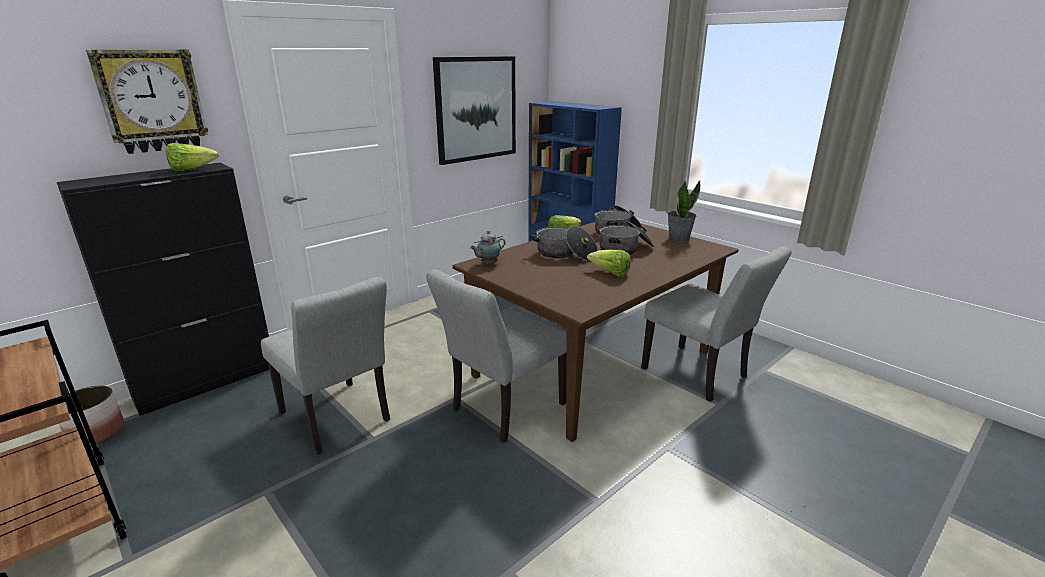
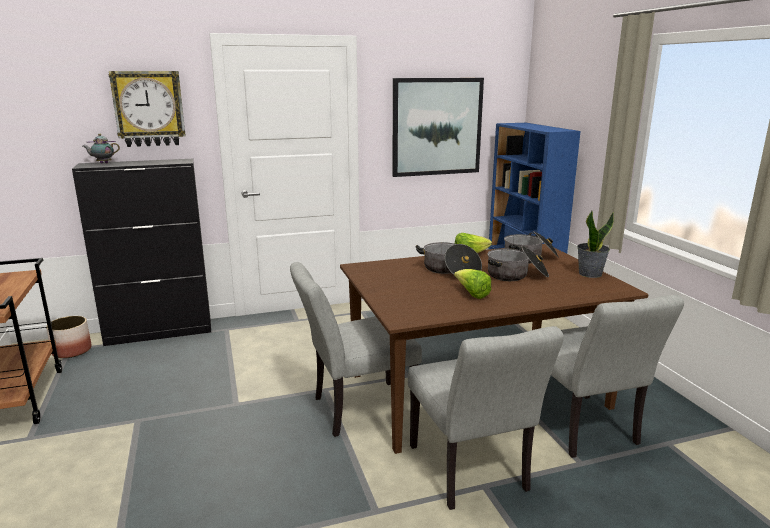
camera: 25 degrees right, 5 degrees down
(191, 170) = (165, 162): lettuce -> none
(338, 420) = (223, 383): grey chair -> grey chair (471, 474)
(488, 263) = (370, 268): teapot -> teapot (103, 163)

